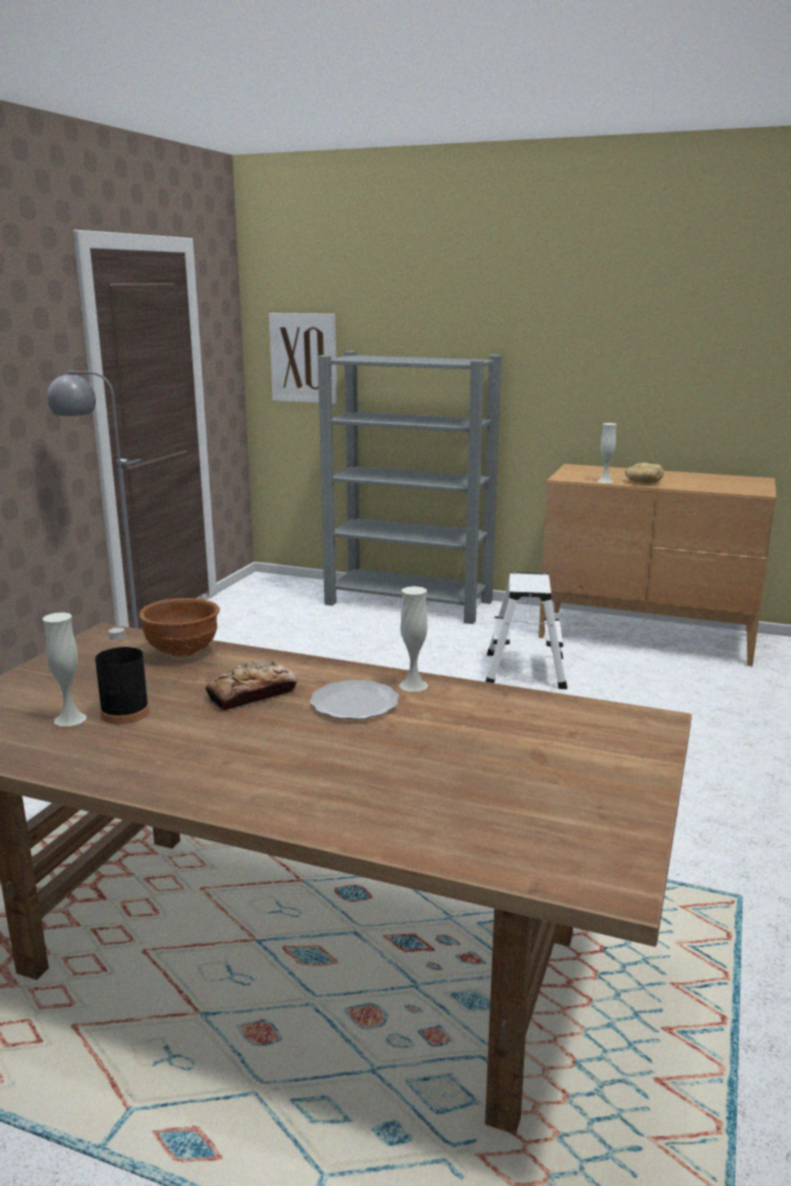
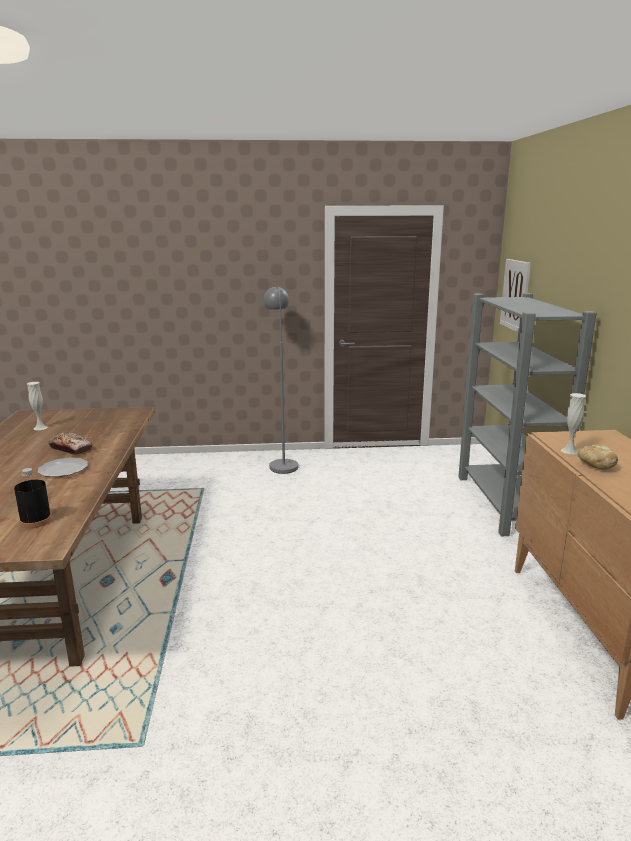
camera: 65 degrees right, 0 degrees up
(125, 713) = (47, 434): black bottle -> black bottle (36, 521)
(183, 653) = (120, 427): brown bowl -> none
(413, 685) = (91, 477): white vase -> none
(525, 670) = (439, 577): white step ladder -> none

